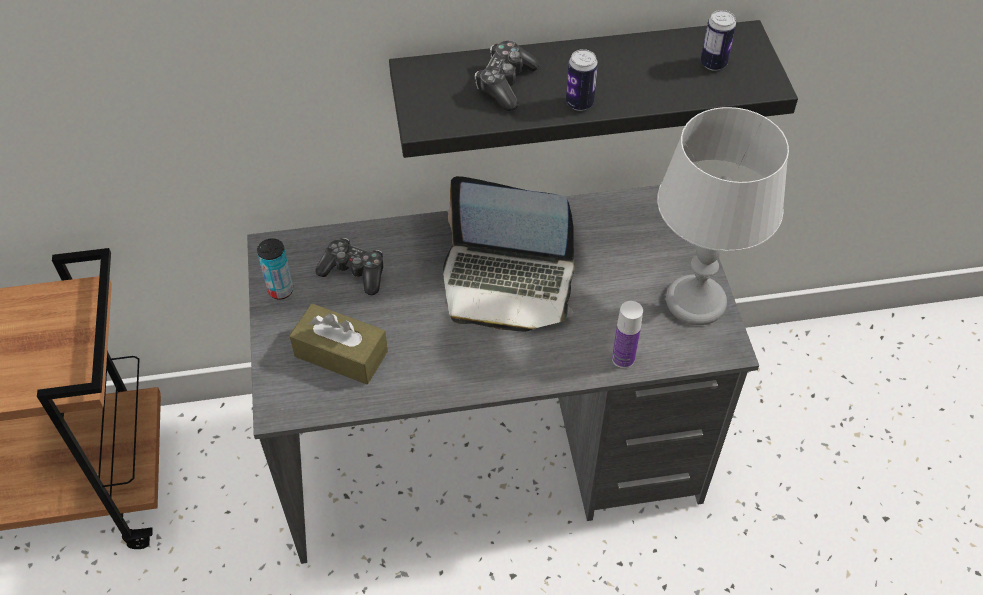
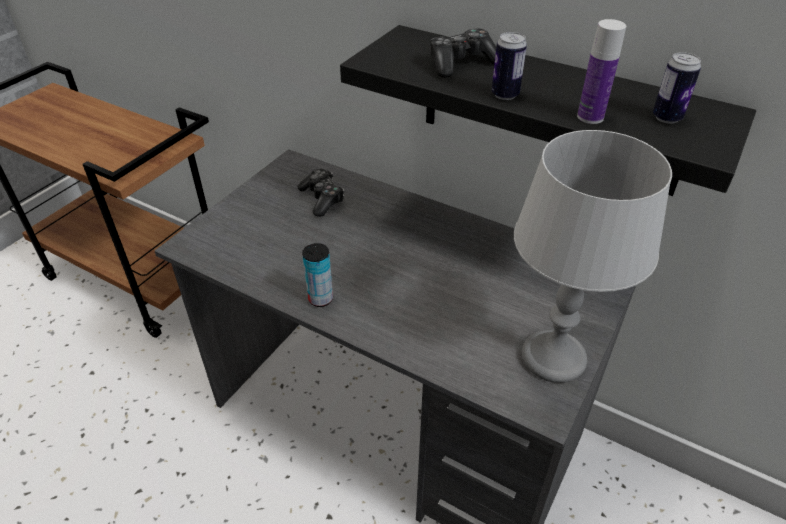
camera: 40 degrees right, 10 degrees down
(280, 290) = (268, 185): can -> can (320, 299)
(341, 354) = (257, 237): brown tissue box -> none
(507, 283) = (414, 259): laptop -> none
(623, 359) = (444, 360): bottle -> bottle (590, 117)

